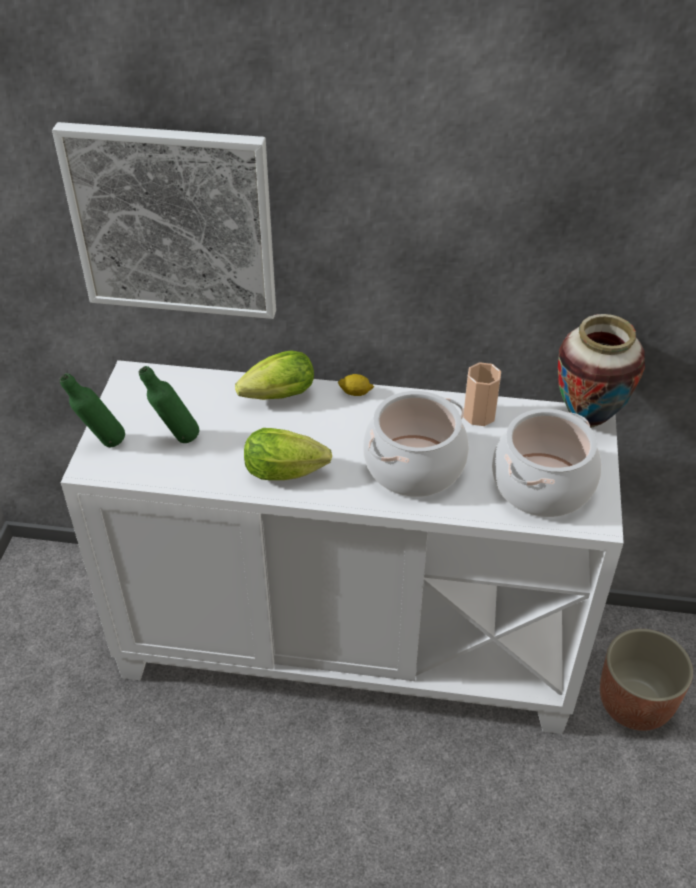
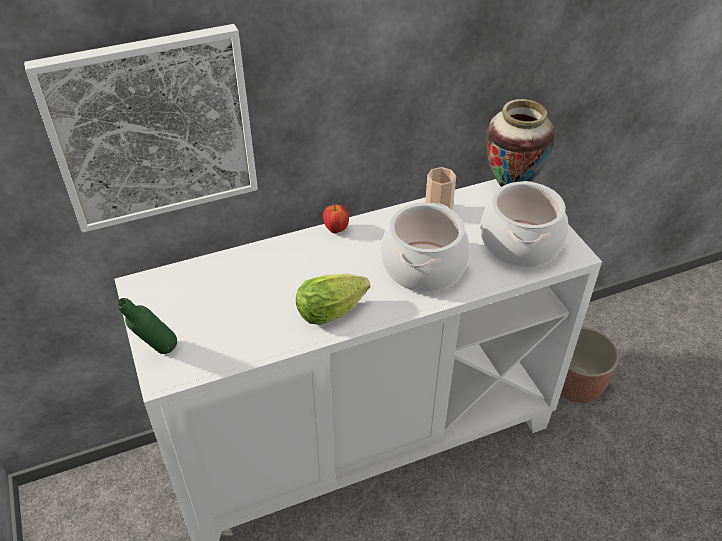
camera: 30 degrees left, 0 degrees up
(176, 439) = (220, 322): green bottle -> none
(275, 397) = (276, 257): lettuce -> none
(355, 393) = (336, 229): lemon -> apple

